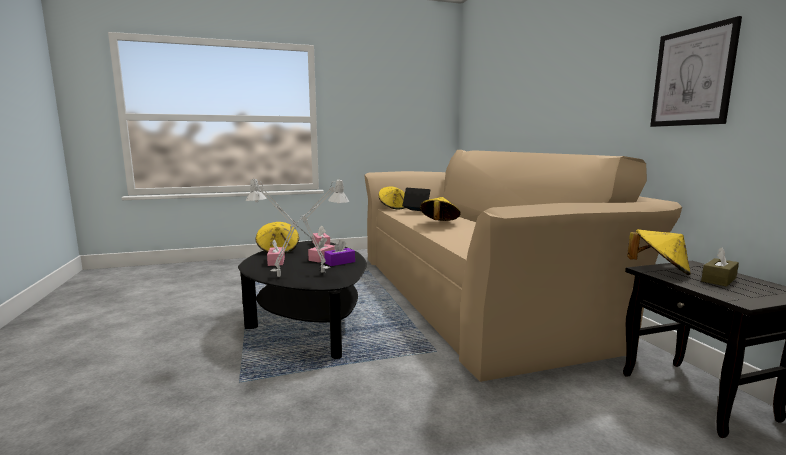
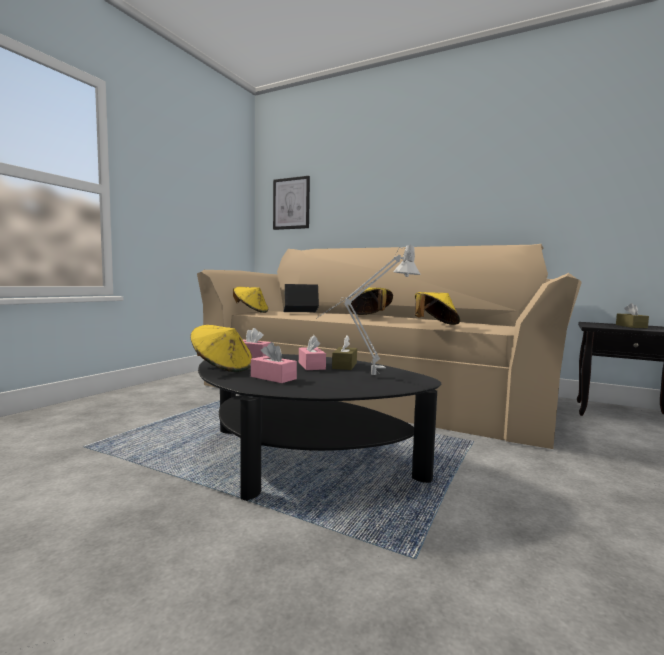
camera: 45 degrees left, 5 degrees down
(283, 278) = (357, 389): grey table lamp -> none
(340, 262) = (344, 365): purple tissue box -> brown tissue box
(659, 270) = (599, 326): yellow hat -> yellow hat (435, 325)
(692, 77) = (564, 189): picture -> picture (291, 203)

